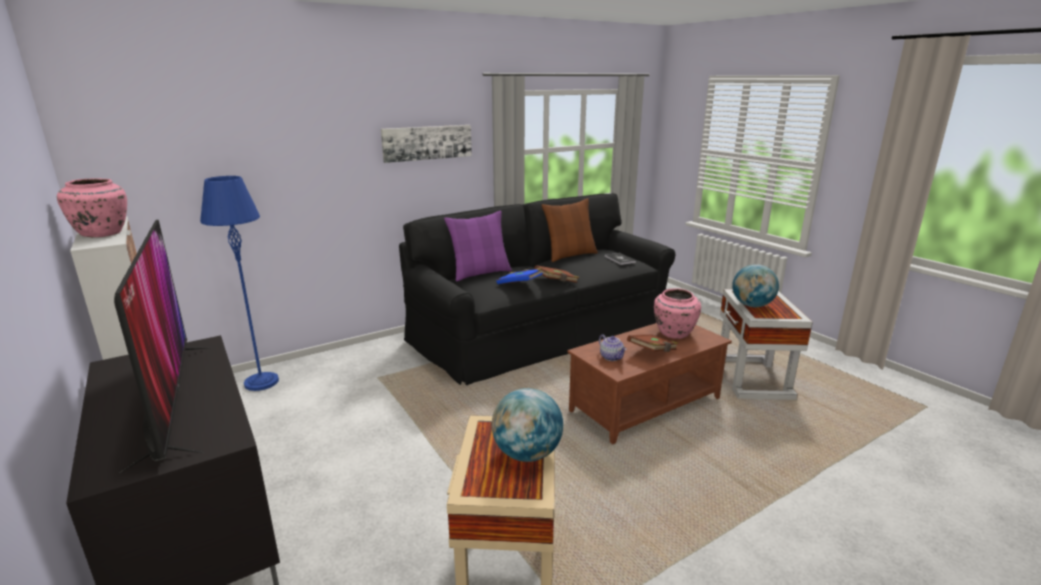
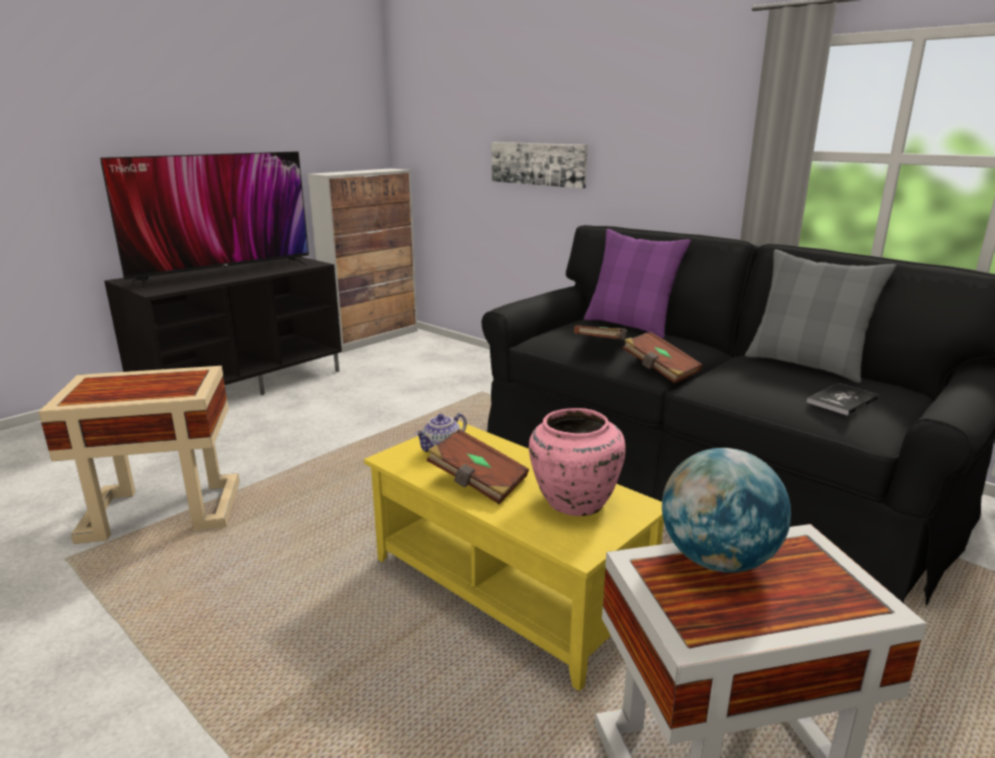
camera: 75 degrees right, 0 degrees up
(102, 234) = (352, 172): pink vase -> none
(261, 382) = (446, 352): blue floor lamp -> none
(427, 142) = (665, 125): picture -> picture (538, 164)
(520, 284) = (602, 346): blue book -> brown book
(527, 454) = (136, 393): globe -> none
(570, 255) = (805, 365): brown pillow -> grey pillow
(644, 404) = (509, 587): brown coffee table -> yellow coffee table

